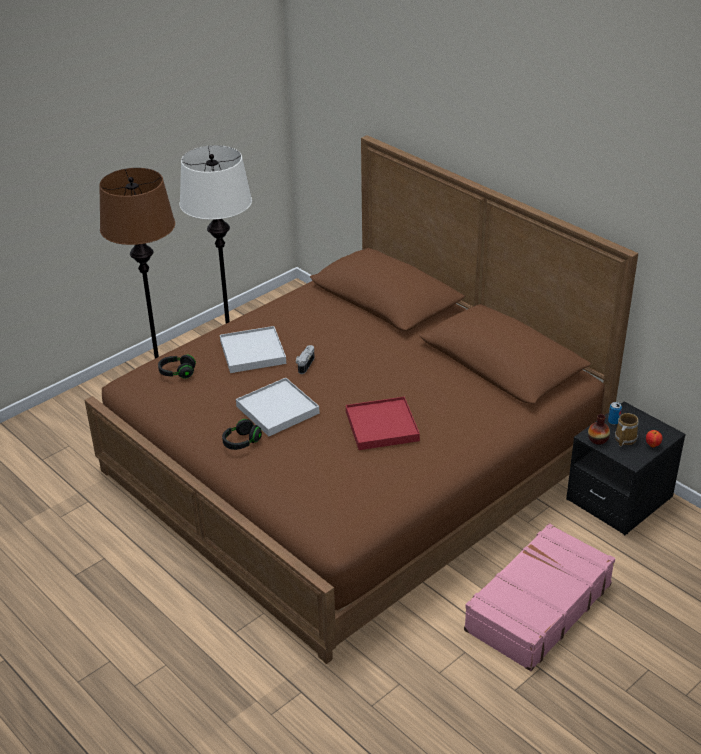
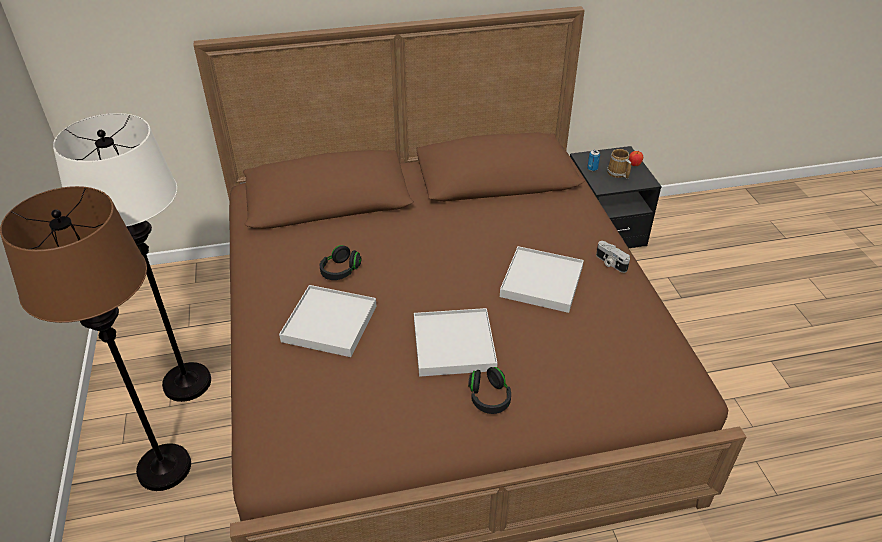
camera: 60 degrees left, 5 degrees up
(177, 373) = (303, 405): black headphones -> black headphones (340, 271)
(304, 364) = (391, 293): camera -> camera (610, 263)
(382, 426) = (541, 282): red tray -> white tray
(537, 607) = (701, 329): pink suitcase -> none
(598, 439) = (609, 185): vase -> none

